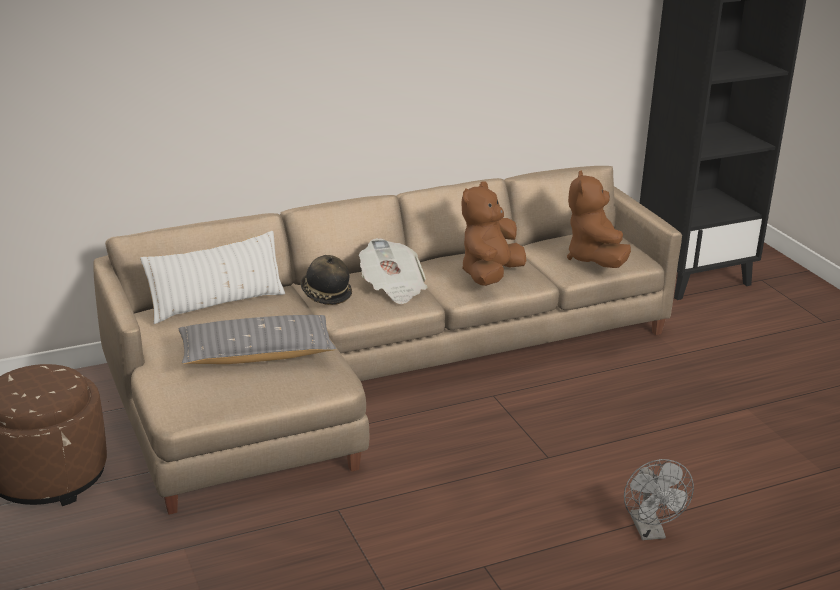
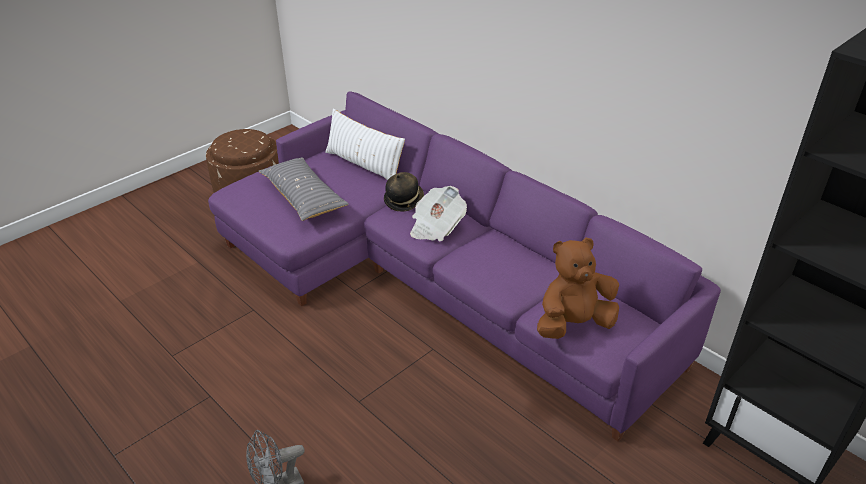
camera: 70 degrees right, 10 degrees up
(374, 370) = (431, 278): beige sofa -> purple sofa
(490, 275) = (490, 268): brown plush toy -> none

